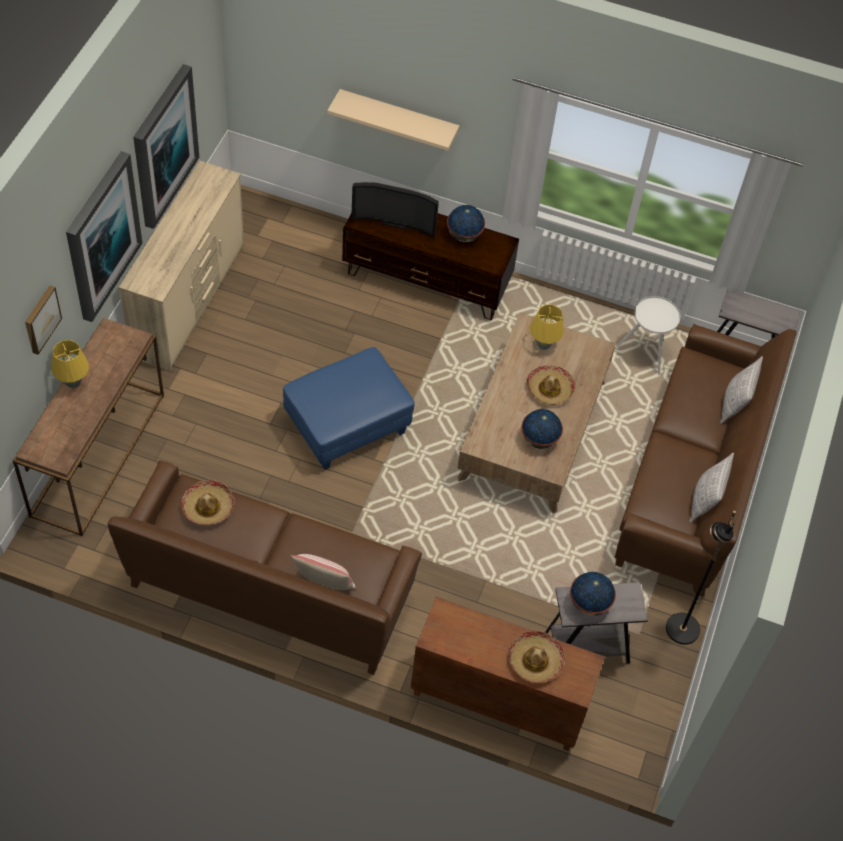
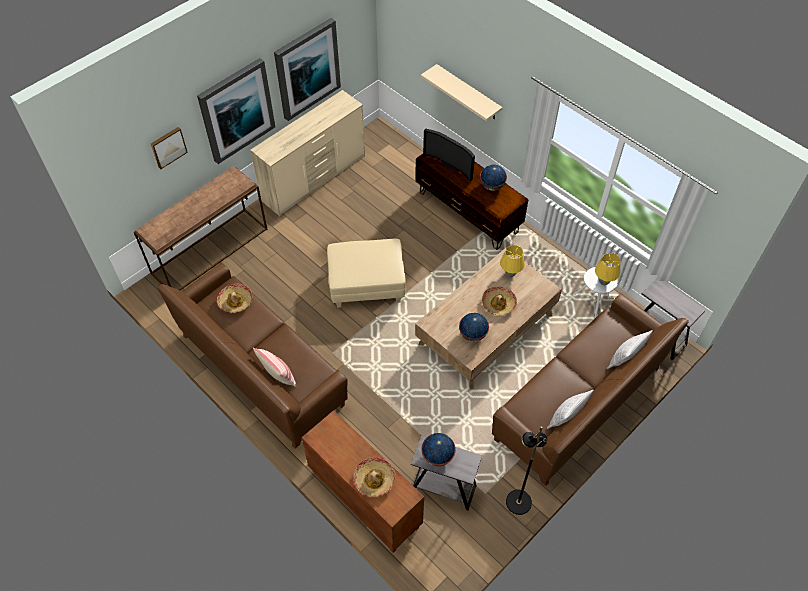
camera: 30 degrees right, 0 degrees up
(74, 383) = (193, 198): yellow table lamp -> yellow table lamp (604, 282)
(347, 425) = (367, 285): blue ottoman -> beige ottoman

